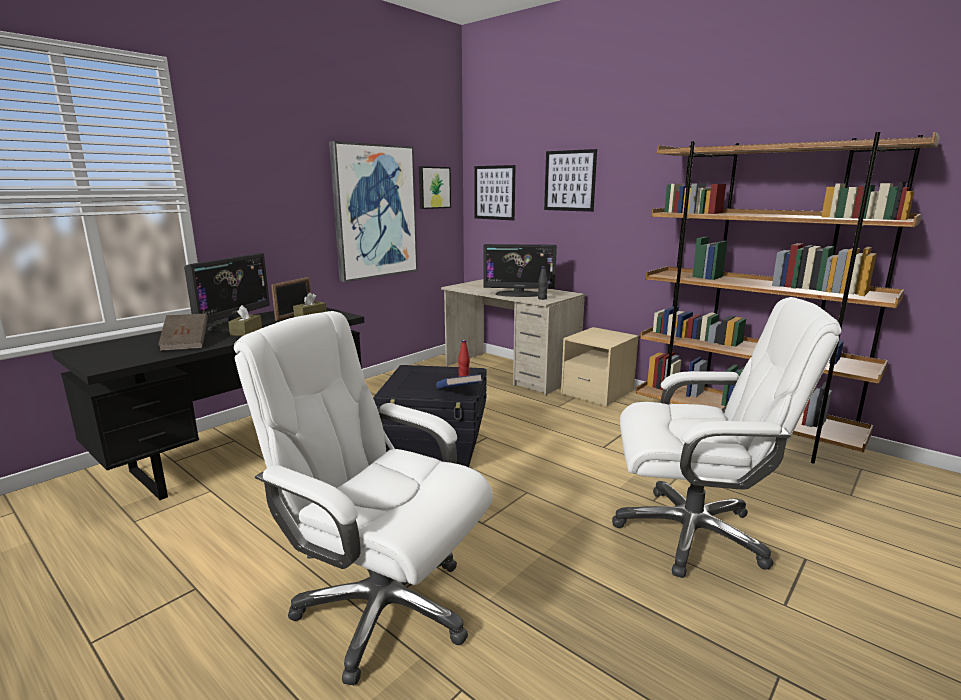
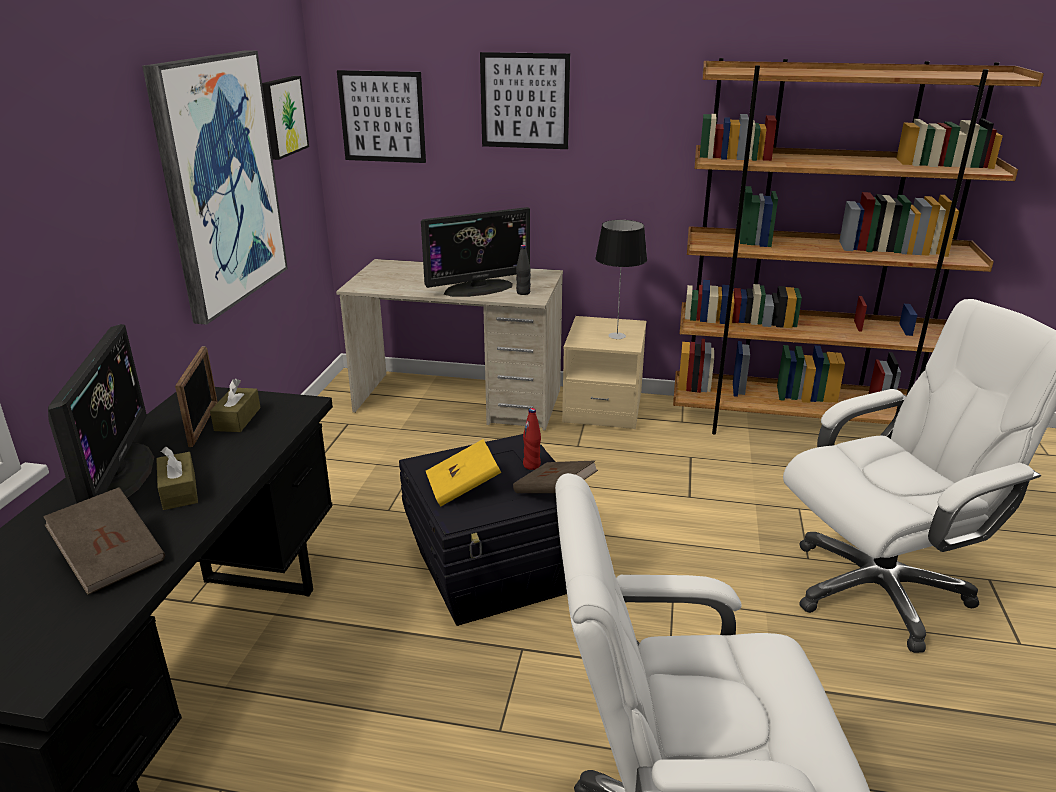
camera: 30 degrees left, 10 degrees up
(413, 381) = (463, 488): none -> yellow book
(458, 393) = (554, 493): blue book -> brown book
(606, 338) = (617, 335): none -> table lamp

